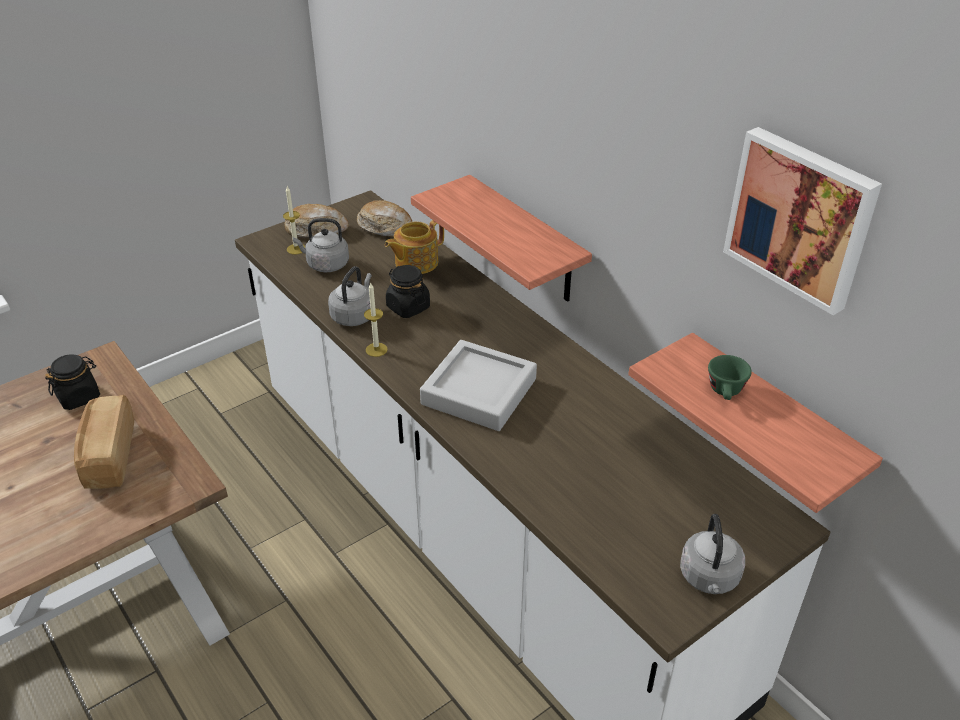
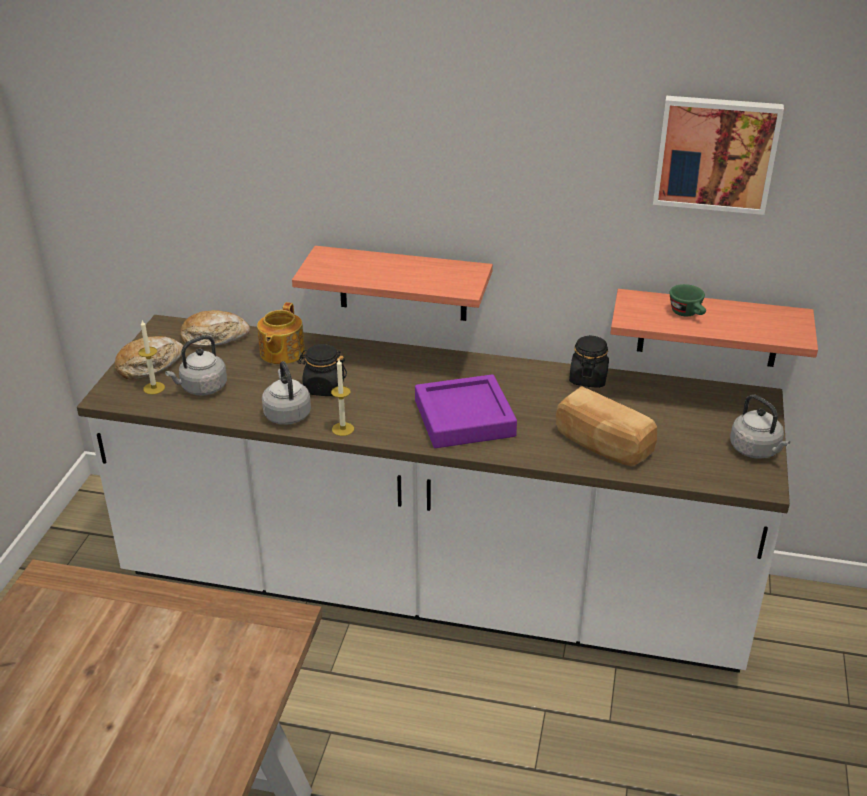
camera: 40 degrees left, 5 degrees down
(79, 396) = (68, 620): black jar -> black jar (588, 378)
(108, 457) = (176, 647): bread -> bread (602, 445)
(479, 391) = (464, 418): grey tray -> purple tray

